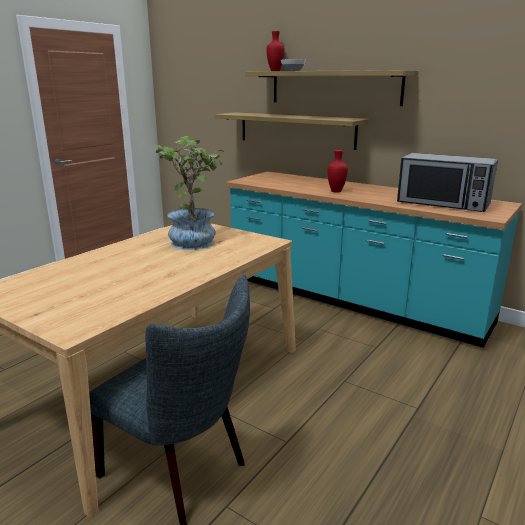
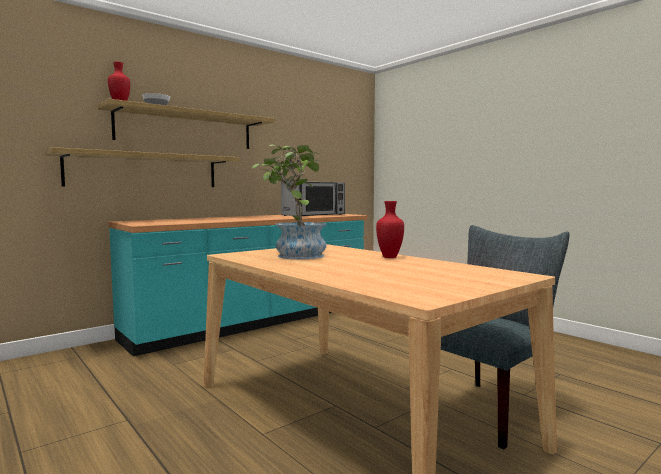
camera: 75 degrees left, 15 degrees down
(336, 191) = (244, 219): red vase -> red vase (389, 257)

